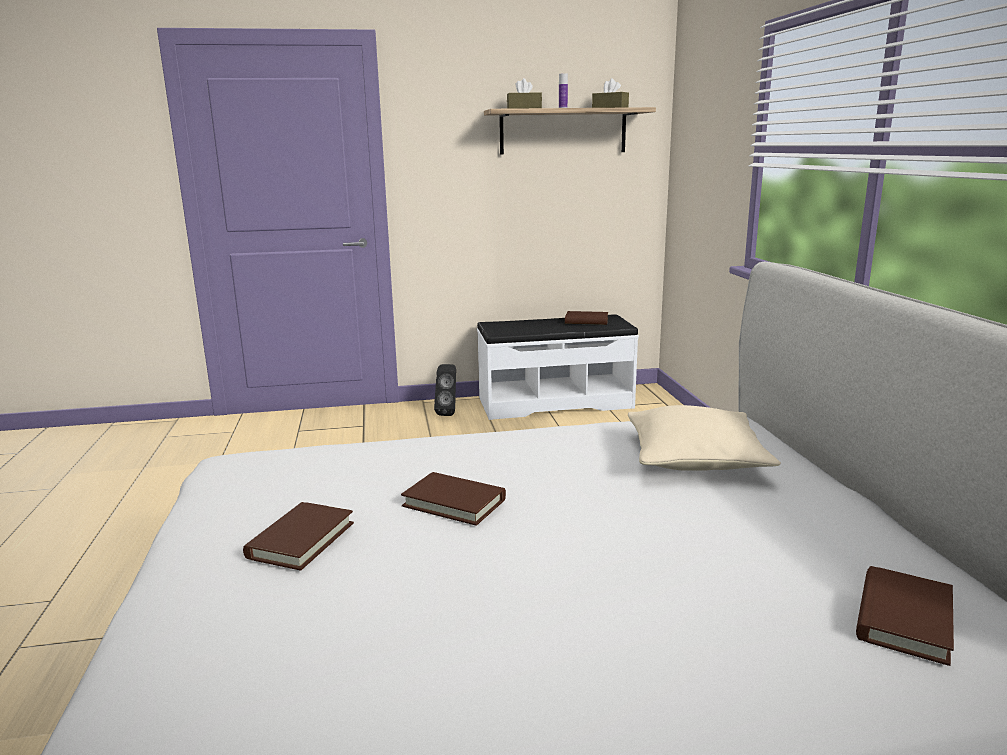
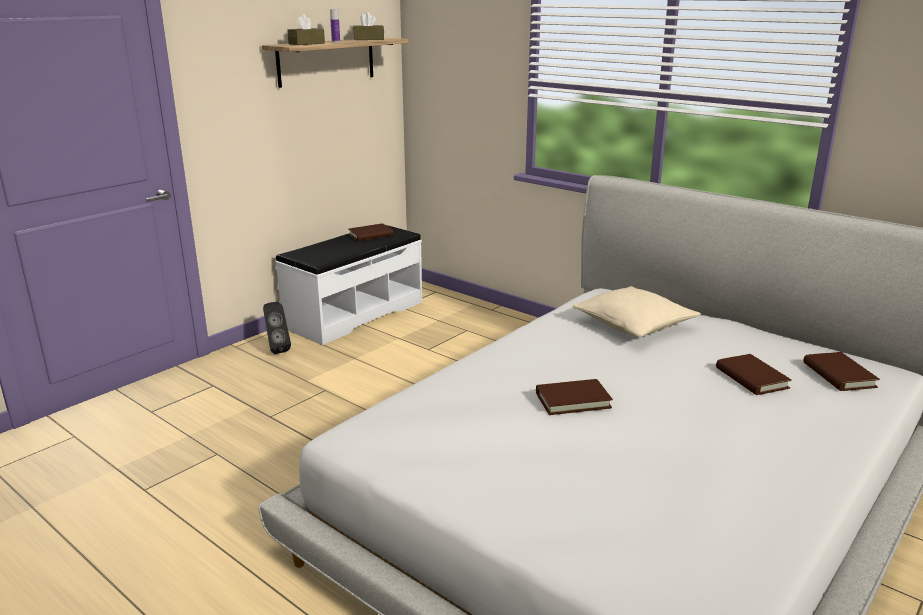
camera: 40 degrees left, 5 degrees up
(301, 540) = (532, 461): brown book -> brown book (751, 378)

